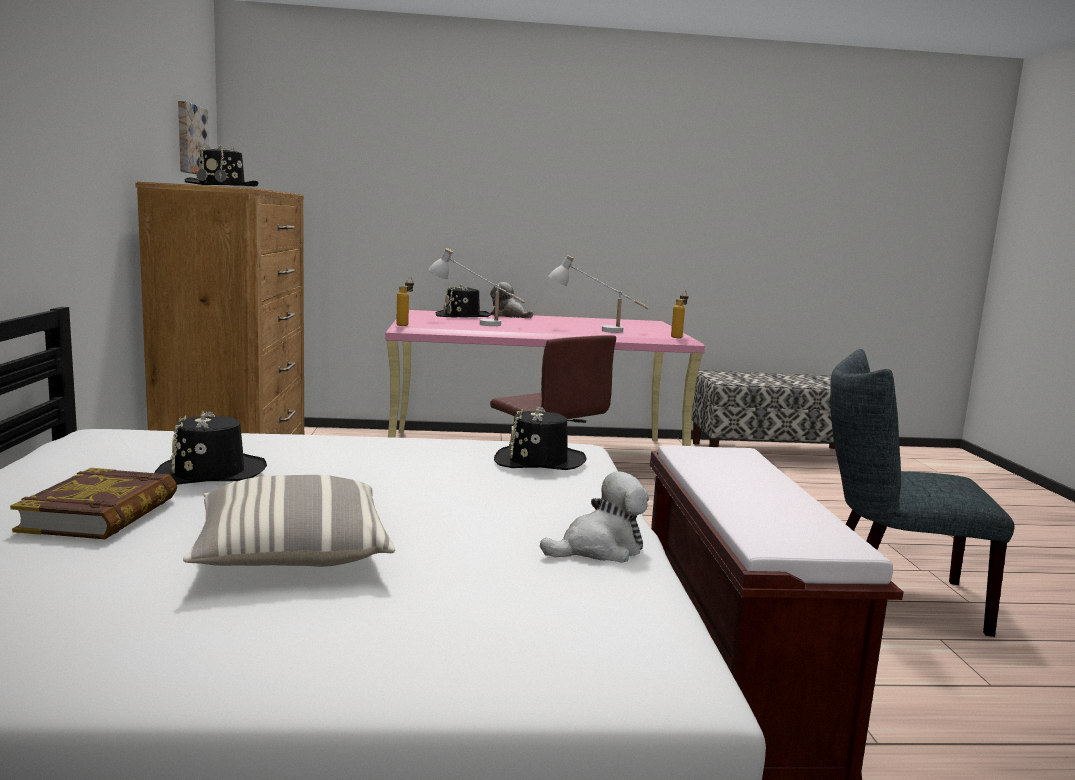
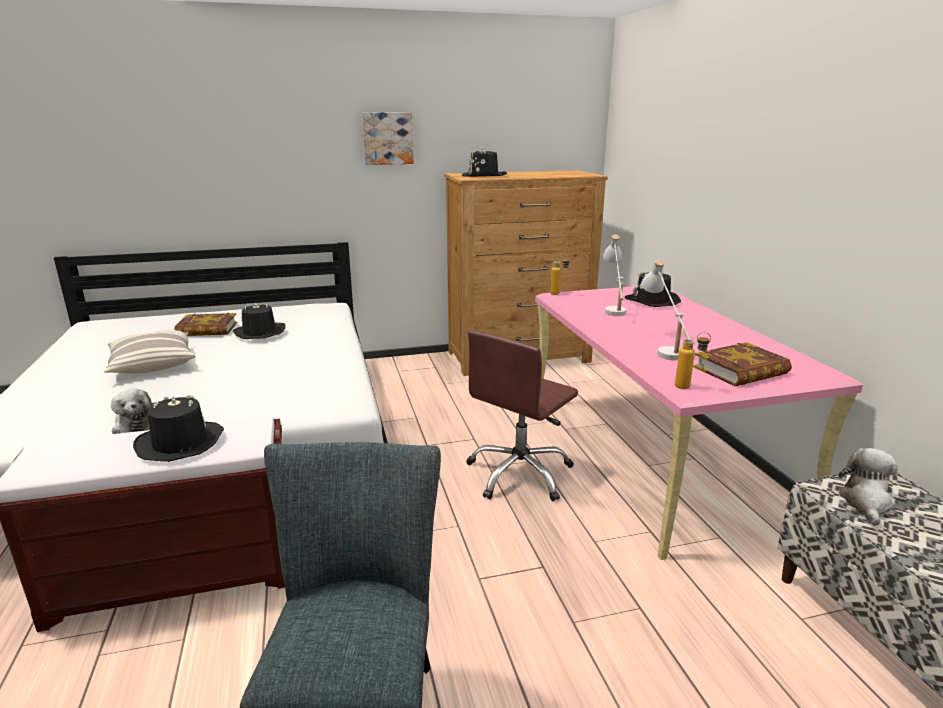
camera: 80 degrees right, 10 degrees up
(190, 139) = (544, 136): picture -> picture (387, 138)
(509, 316) = (697, 313): plush toy -> plush toy (866, 503)
(539, 461) = (306, 397): black hat -> black hat (180, 443)
(649, 328) = (741, 371): none -> book

